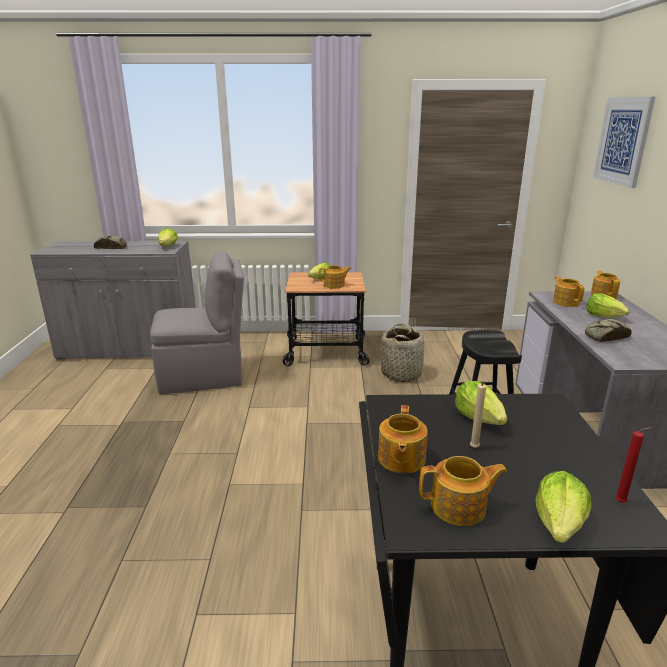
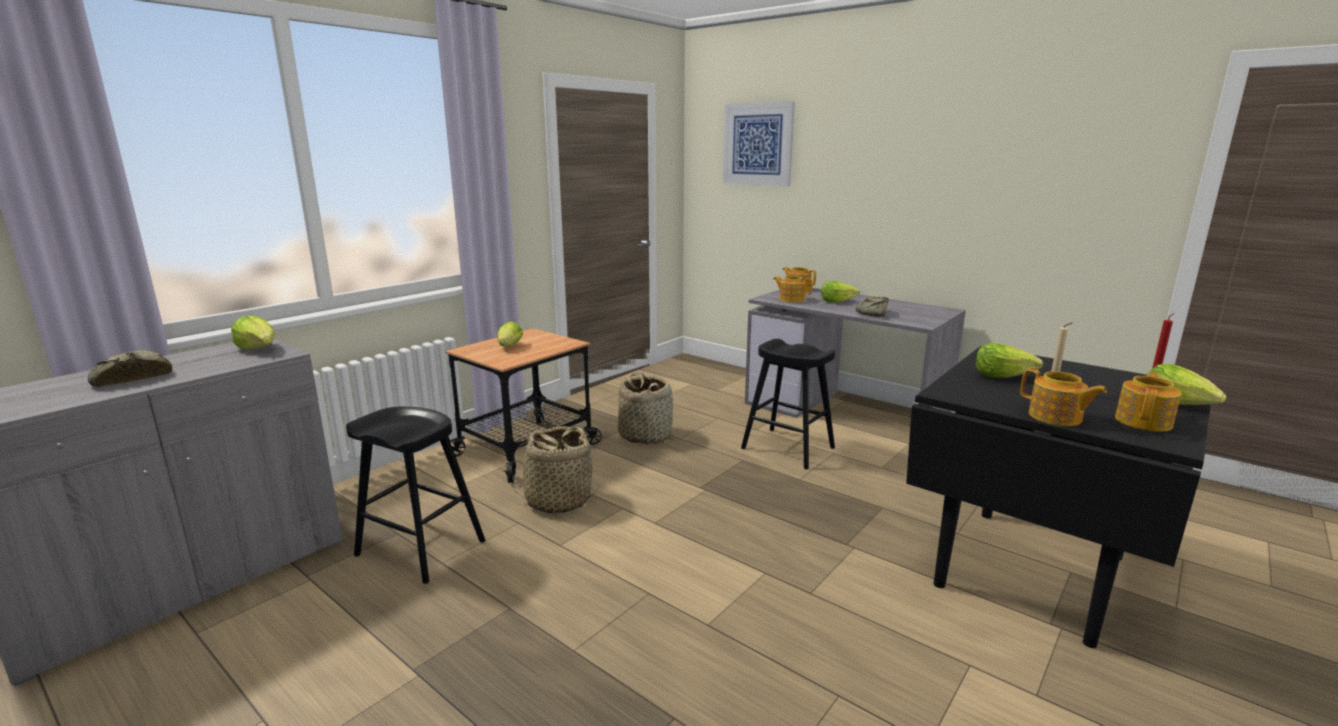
camera: 50 degrees left, 5 degrees down
(204, 376) = (420, 548): grey chair -> black stool
(289, 385) = (558, 500): none -> basket
(335, 285) = (543, 347): teapot -> none

